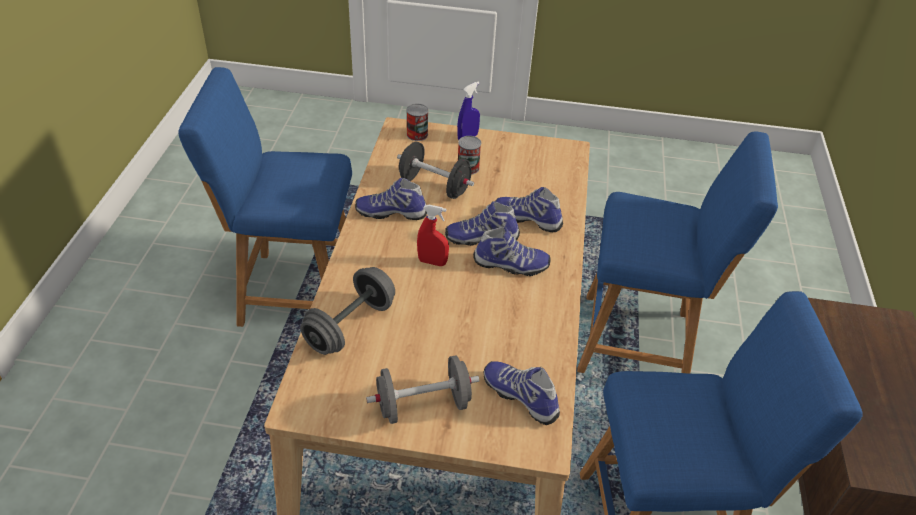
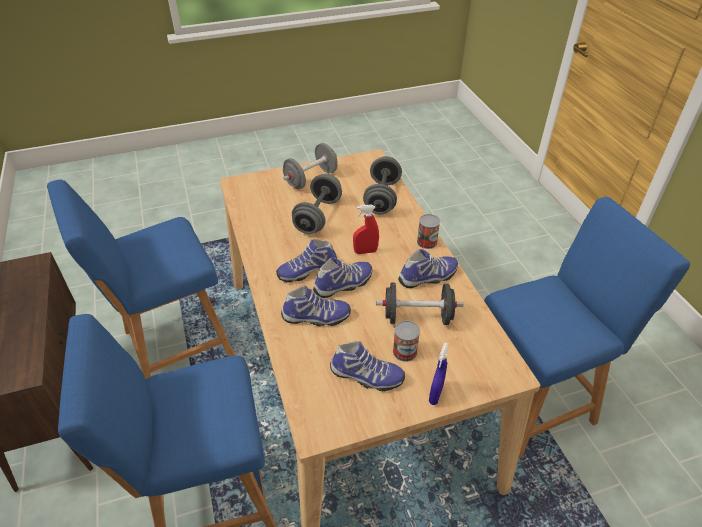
camera: 155 degrees right, 0 degrees up
(417, 134) = (487, 373): can -> can (427, 242)
(455, 331) = (318, 216): none -> grey dumbbell
(521, 396) = (259, 199): shoe -> shoe (366, 377)

